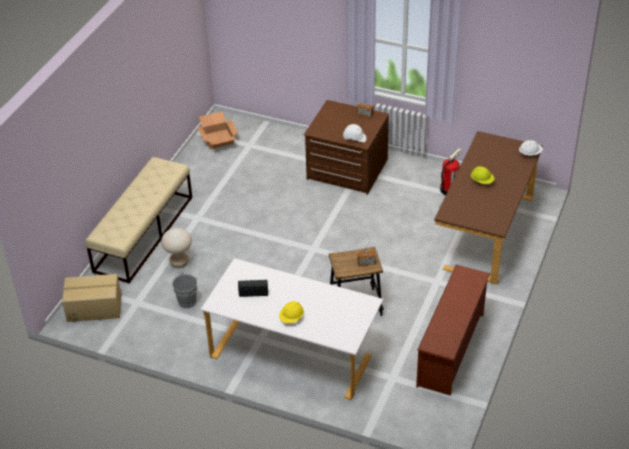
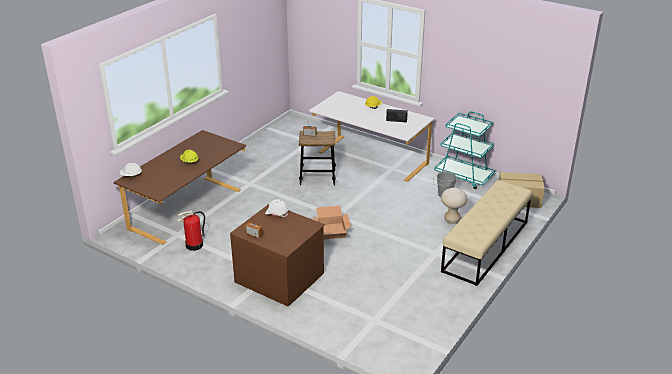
camera: 170 degrees left, 10 degrees down
(161, 338) = (464, 176): none -> turquoise cart
(217, 139) = (410, 333): cardboard box -> cardboard box (332, 231)
(452, 350) = (264, 149): brown shoe rack -> none

